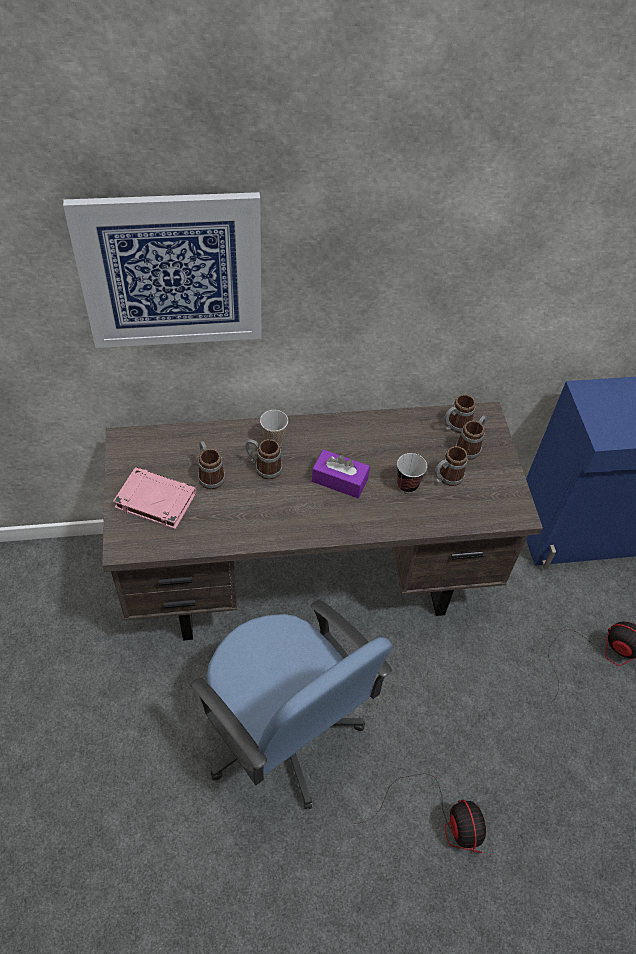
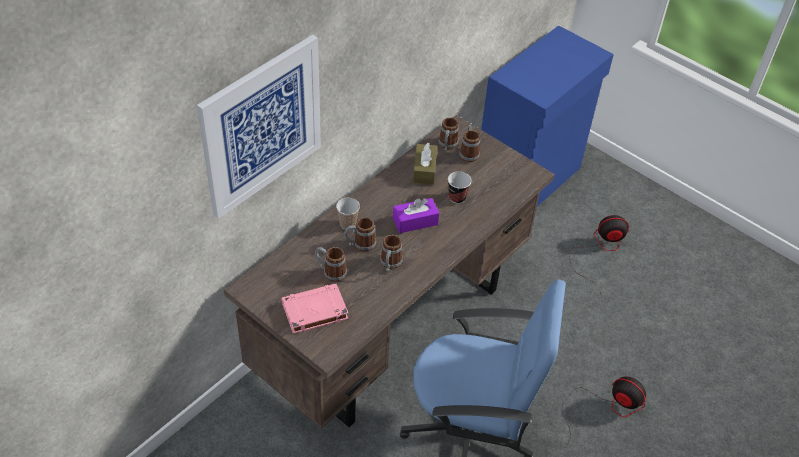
camera: 40 degrees left, 5 degrees down
(404, 436) = (424, 170): none -> brown tissue box
(446, 478) = (475, 180): mug -> mug (390, 264)

